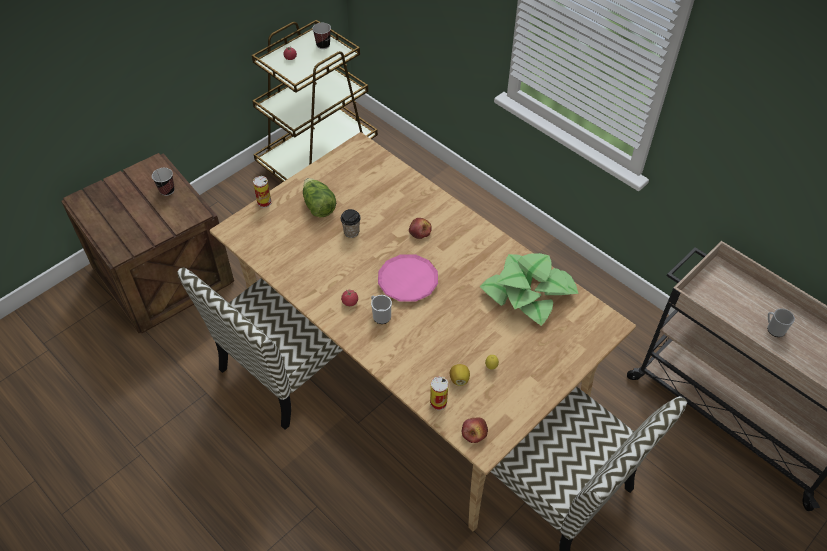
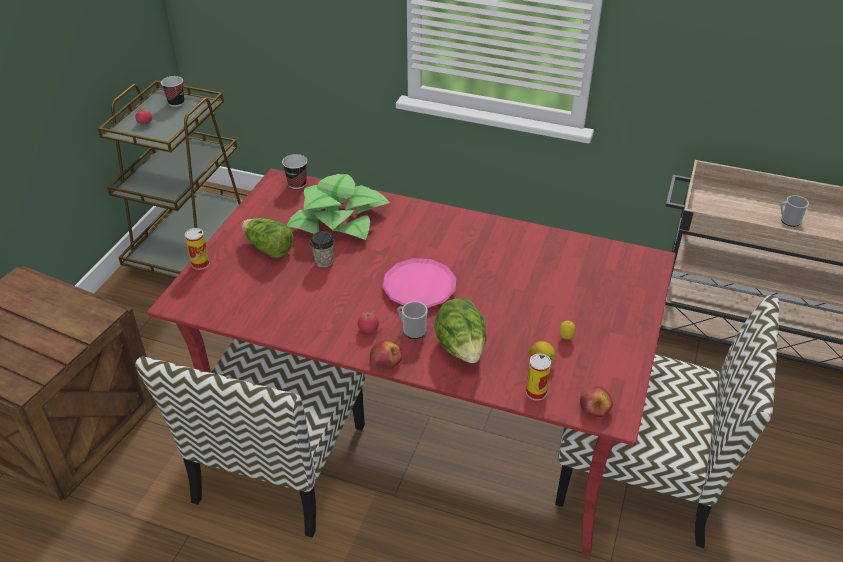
camera: 25 degrees left, 10 degrees down
(167, 190) = (51, 301): cup -> cup (297, 184)
(406, 345) = (461, 349): none -> lettuce
(411, 367) = (420, 414): beige dining table -> red dining table
(420, 231) = (400, 238): apple -> apple (386, 360)
(528, 293) = (553, 258): potted plant -> potted plant (339, 220)

